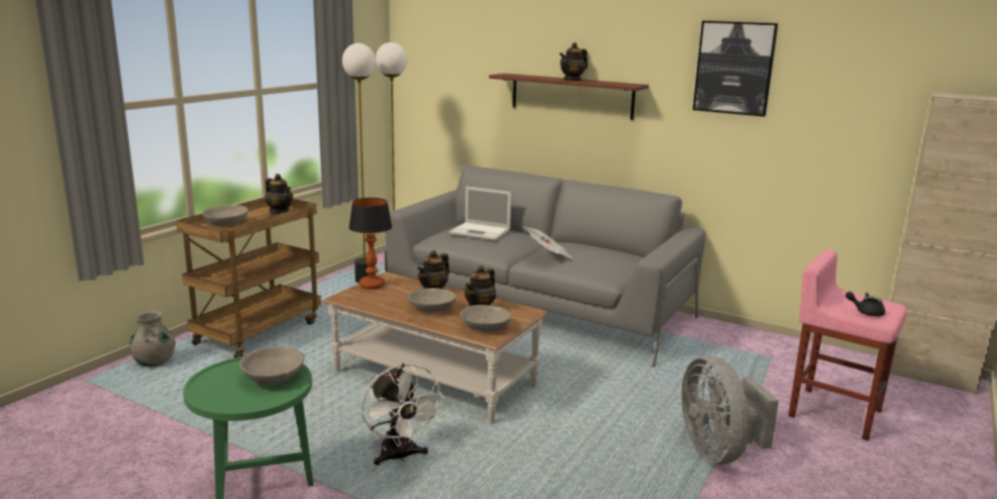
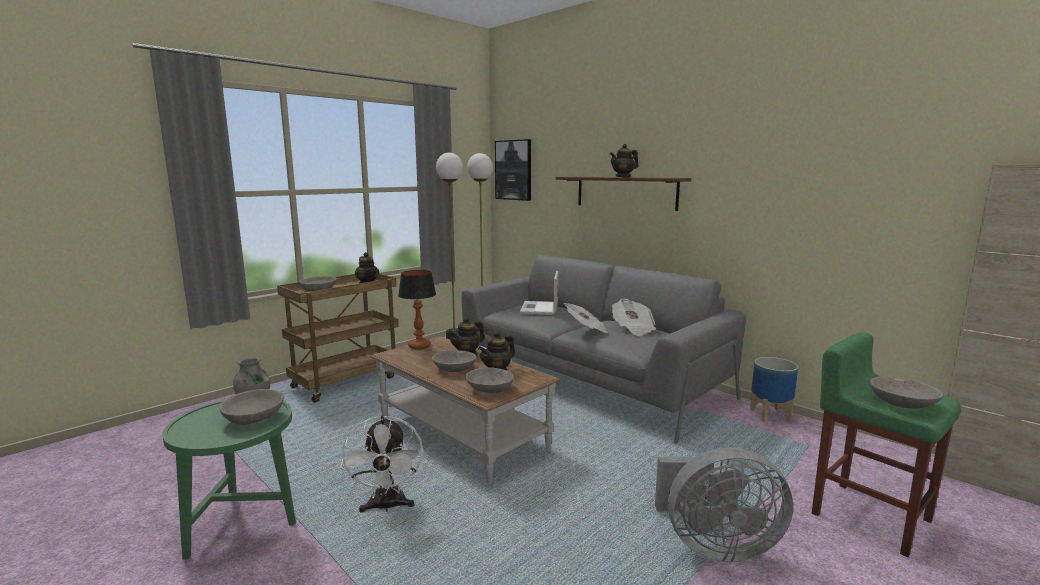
camera: 15 degrees right, 5 degrees down
(481, 232) = (539, 308): laptop -> laptop turned 60 degrees clockwise
(595, 251) = (633, 329): none -> newspaper
(718, 452) = (714, 546): grey fan -> grey fan turned 90 degrees counterclockwise
(731, 331) = (770, 415): none -> planter
(734, 68) = (771, 156): picture -> picture (513, 170)
(833, 412) = (868, 516): pink stool -> green stool
(865, 312) = (902, 403): black teapot -> grey bowl

